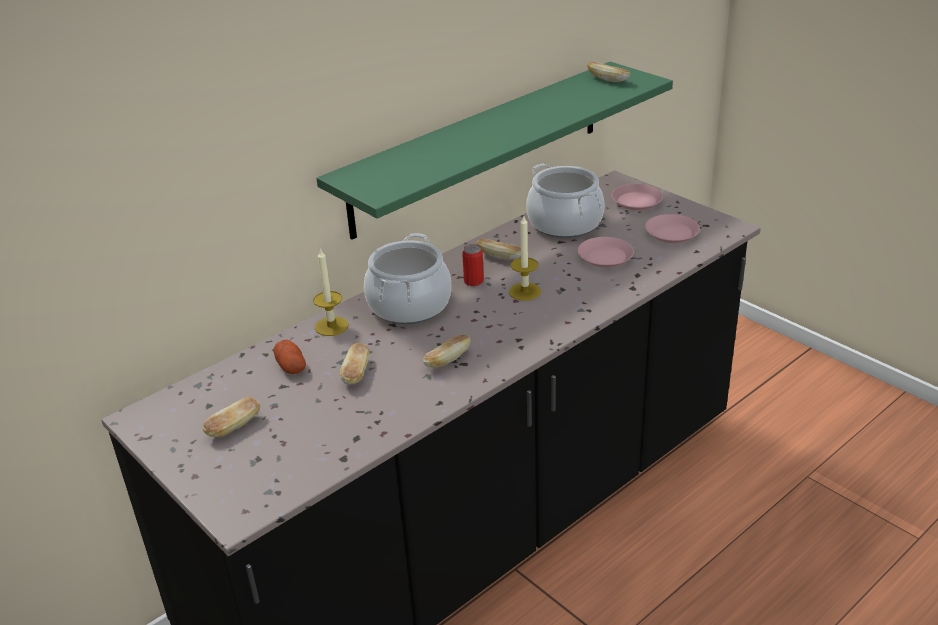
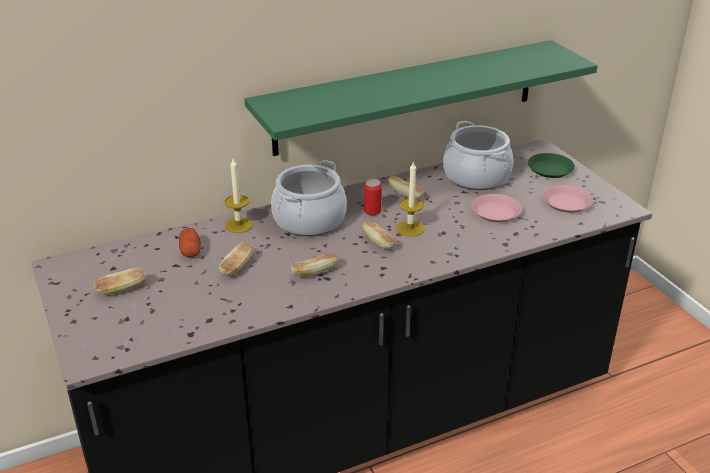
camera: 15 degrees right, 0 degrees up
(608, 80) = (538, 56): bread -> bread (378, 242)
(637, 201) = (550, 169): pink plate -> green plate

